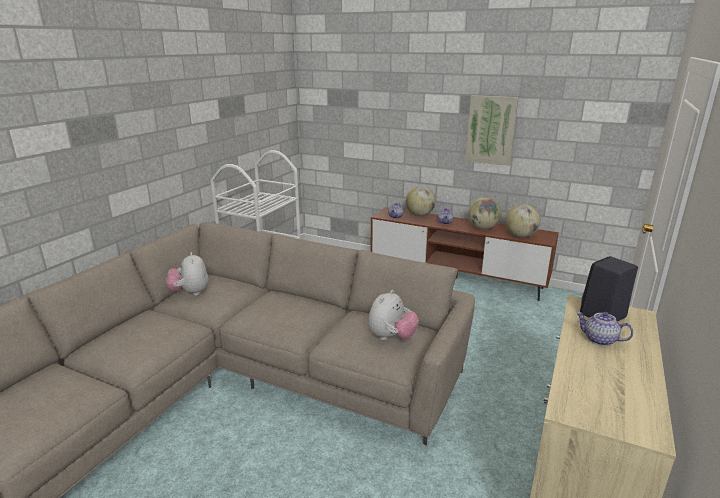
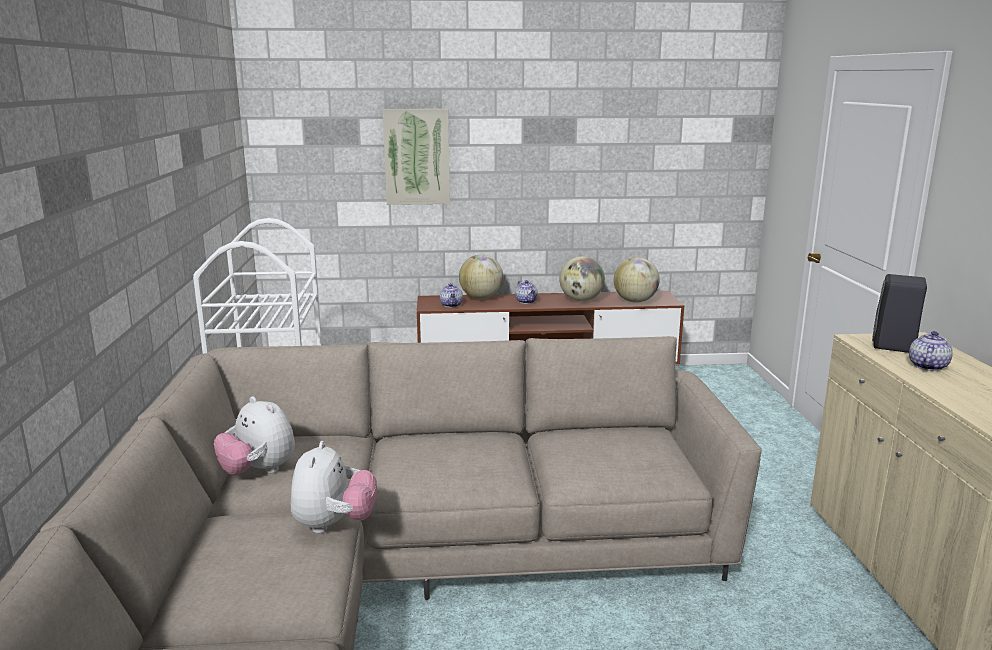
camera: 30 degrees left, 5 degrees down
(391, 337) = (636, 447): plush toy -> plush toy (334, 525)
(491, 130) = (570, 163): picture -> picture (417, 156)
(599, 340) = (927, 366): teapot -> teapot turned 120 degrees clockwise

